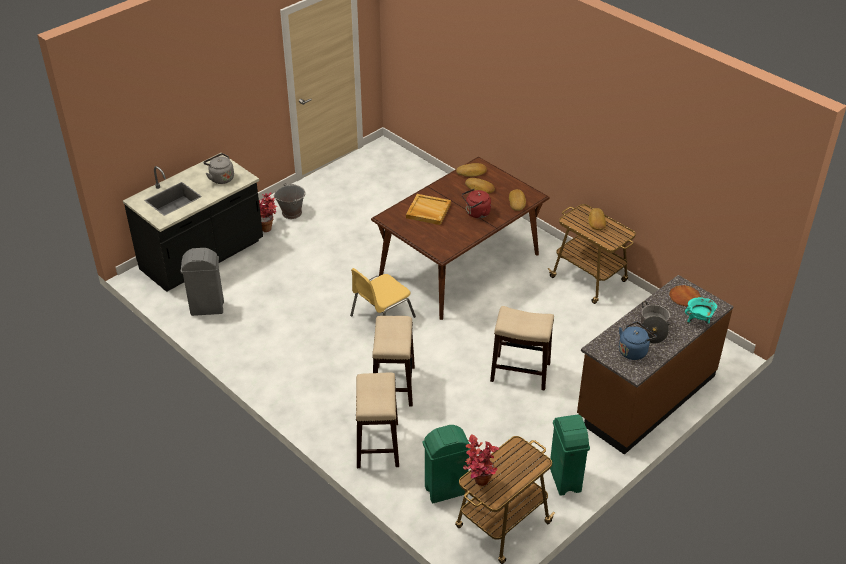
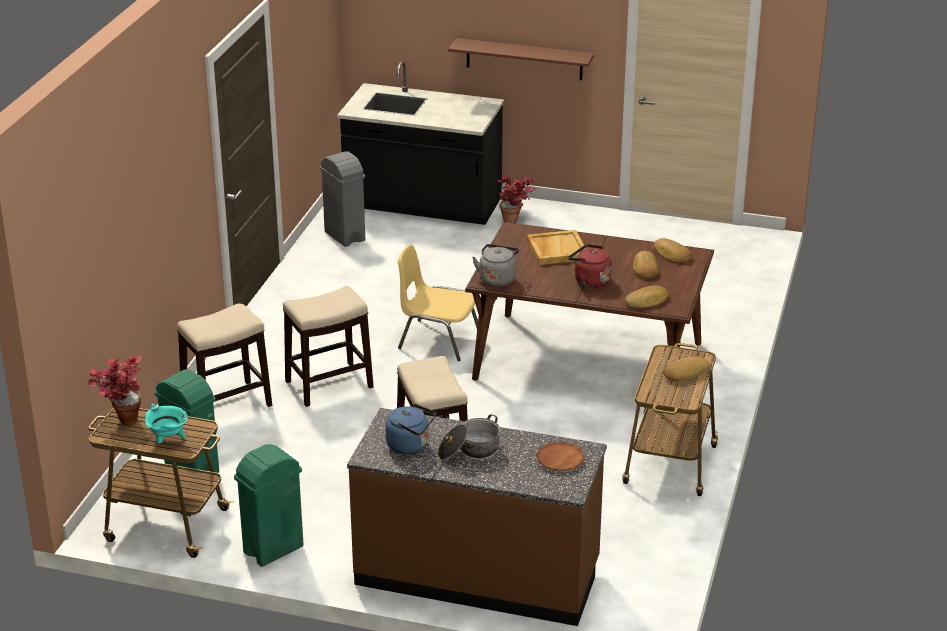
camera: 60 degrees right, 10 degrees down
(220, 178) = (457, 114): grey kettle -> grey kettle (497, 279)
(226, 116) = (524, 59): none -> brown shelf
(292, 212) = (557, 226): grey bucket -> none
(698, 321) = (521, 482): turquoise cooking pot -> turquoise cooking pot (168, 440)

